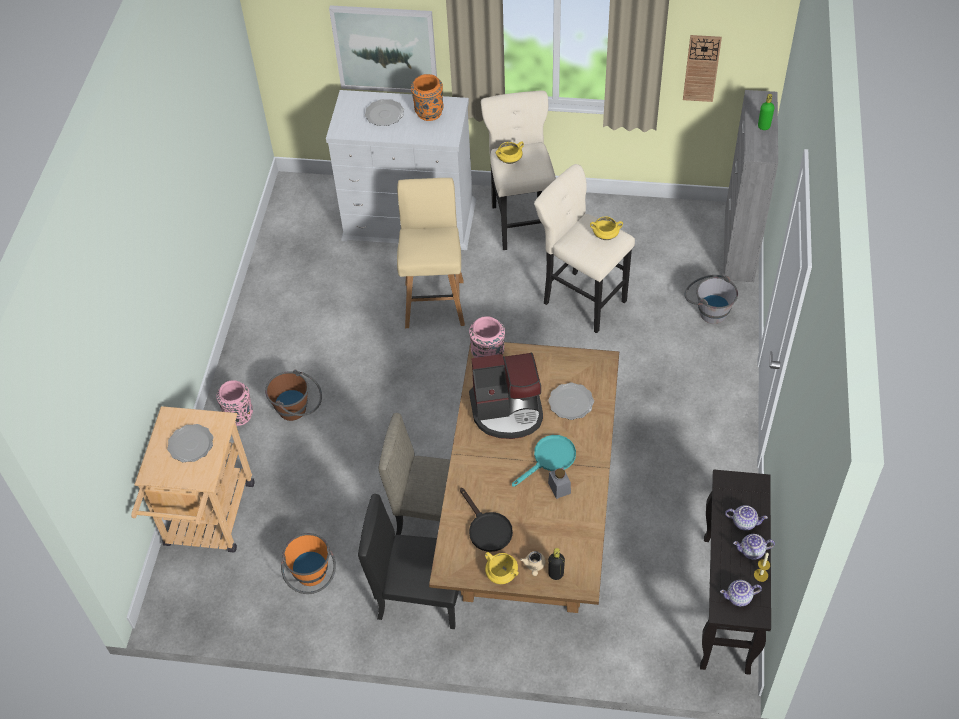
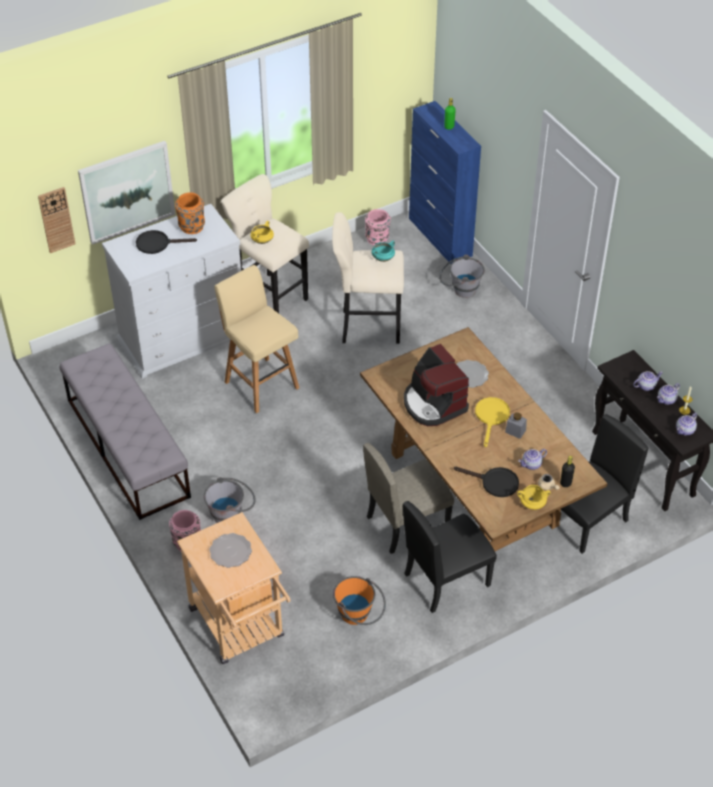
camera: 40 degrees left, 5 degrees down
(272, 297) = (127, 447): none -> grey bench
(298, 410) = (231, 513): brown bucket -> grey bucket
(384, 114) = (157, 243): plate -> black frying pan
(488, 354) = (382, 375): pink vase -> pink vase (377, 239)
(508, 411) = (433, 404): coffee machine -> coffee machine turned 105 degrees clockwise
(541, 533) = (531, 465): none -> teapot
(550, 459) = (491, 417): turquoise frying pan -> yellow frying pan
(605, 235) = (383, 258): yellow cooking pot -> turquoise cooking pot
(610, 626) = (587, 521): none -> black chair
(701, 68) = (375, 105): wall clock -> wall clock (56, 219)
(738, 246) = (440, 237): grey cabinet -> blue cabinet

